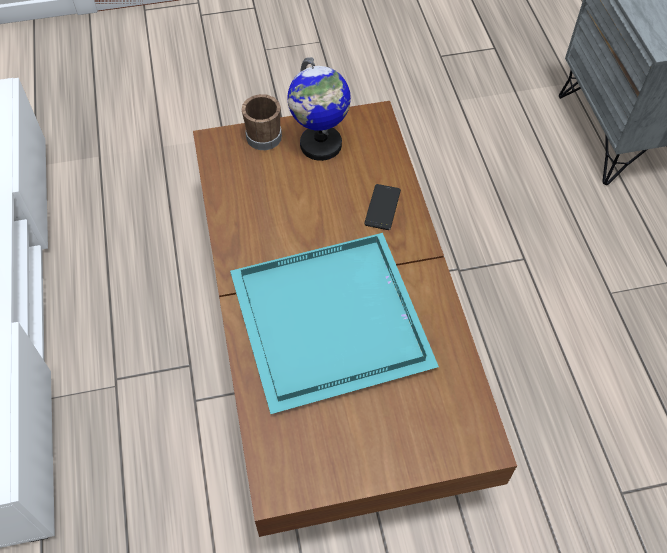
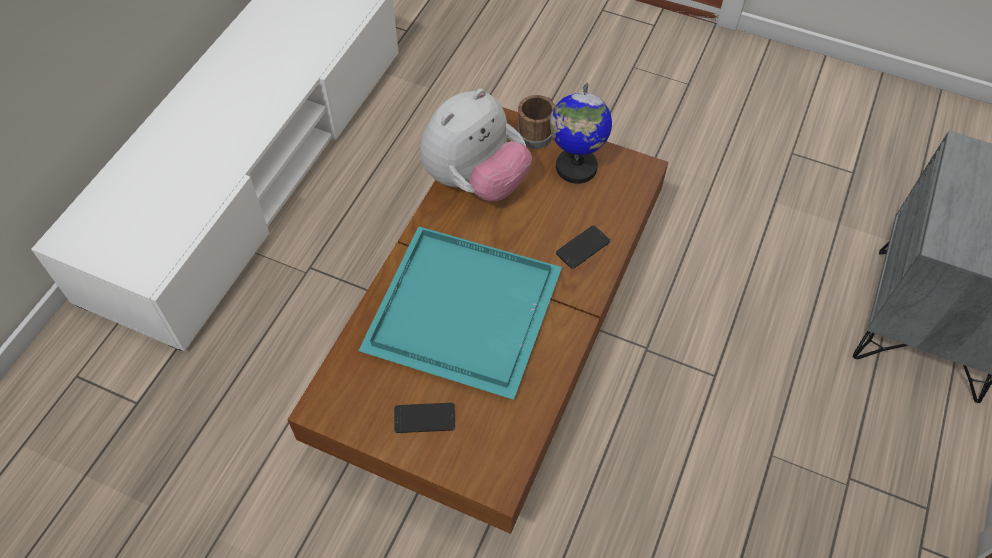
camera: 35 degrees right, 0 degrees up
(245, 204) = (475, 181): none -> plush toy
(376, 433) = (424, 418): none -> phone

